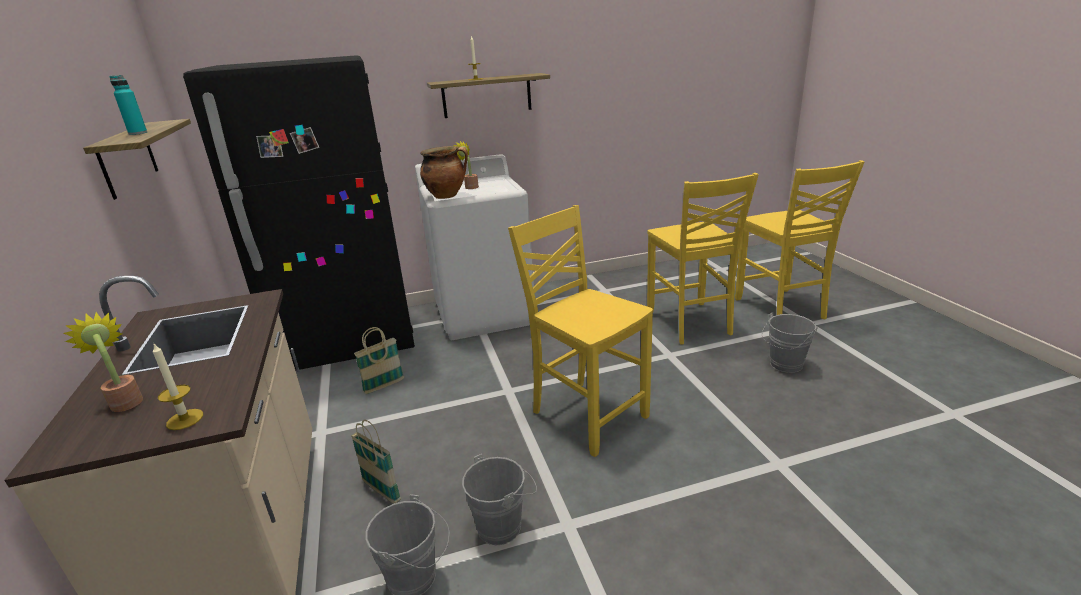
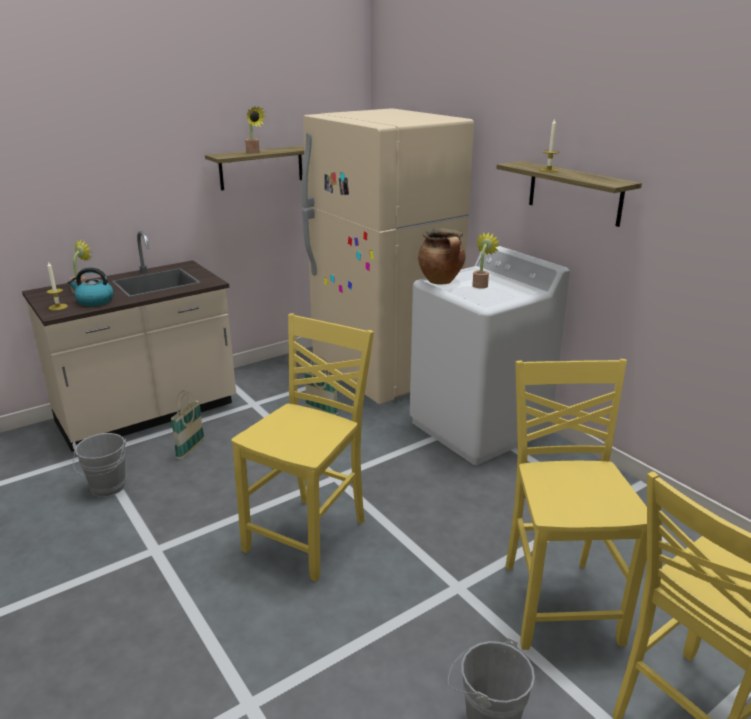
camera: 70 degrees right, 0 degrees up
(138, 133) = (254, 152): turquoise bottle -> potted plant
(207, 384) = (94, 301): none -> kettle
(349, 341) = (384, 373): black fridge -> beige fridge
(504, 525) = (155, 515): grey bucket -> none
(690, 324) = (558, 601): yellow chair -> yellow chair turned 120 degrees clockwise

